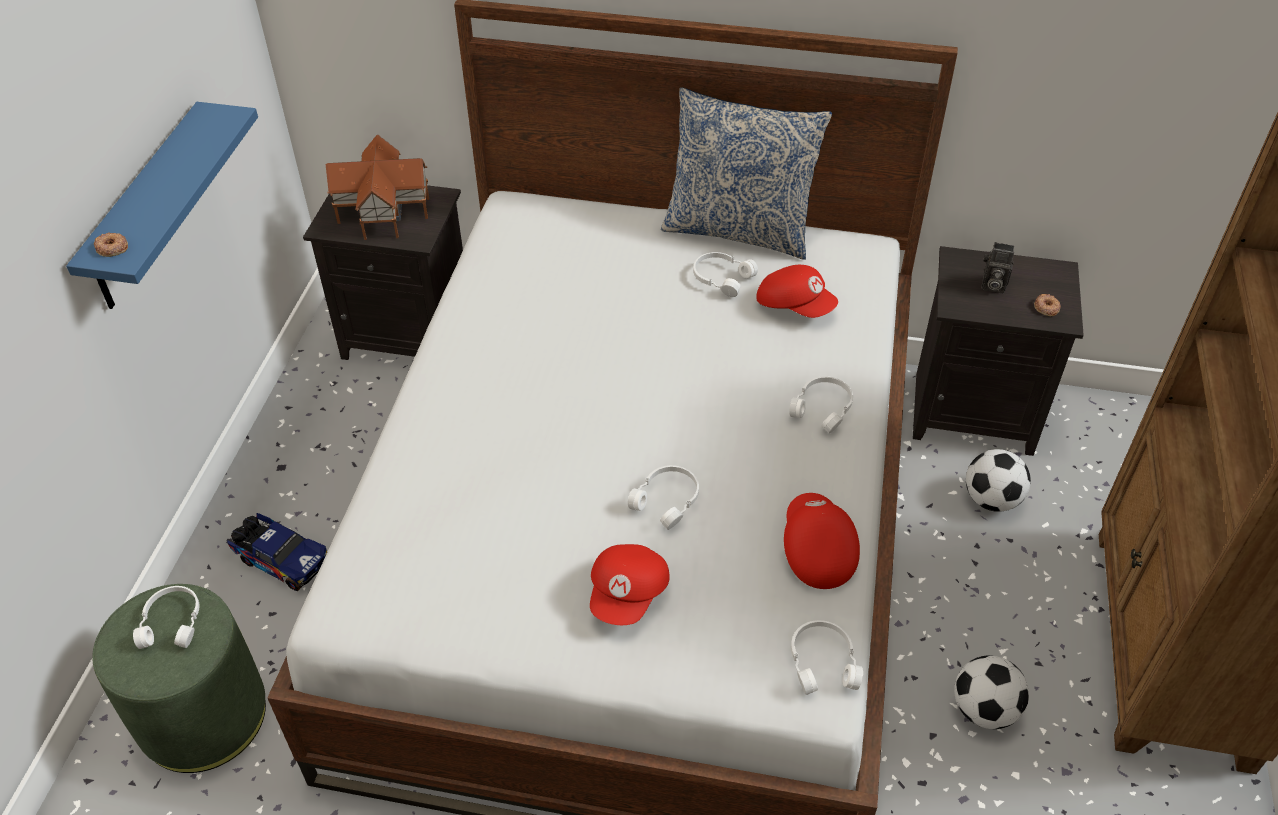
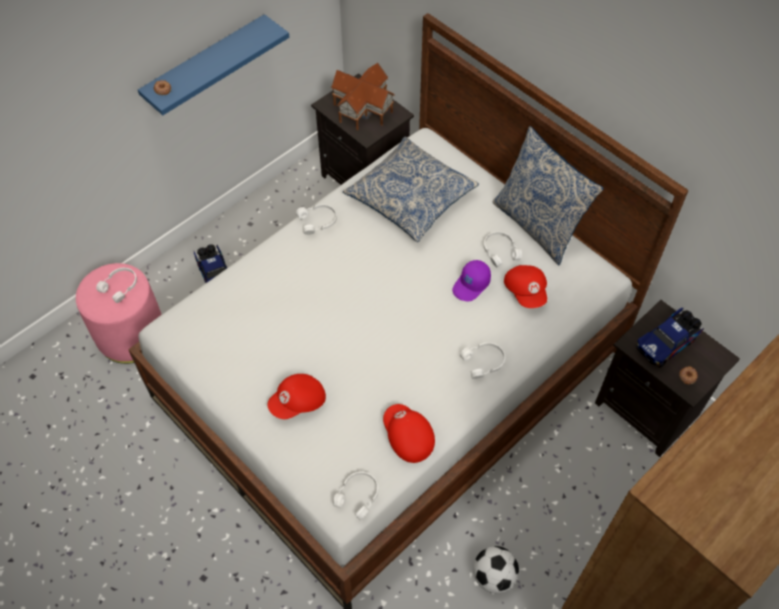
camera: 35 degrees right, 10 degrees up
(203, 716) = (131, 334): green ottoman -> pink ottoman
(551, 273) = (411, 197): none -> pillow
(668, 500) = (358, 365): white headphones -> white headphones (318, 222)
(723, 332) = (471, 285): none -> purple cap
(816, 550) = (407, 438): red cap -> red cap turned 60 degrees counterclockwise
(991, 285) = (667, 343): camera -> toy truck
(991, 499) = (608, 467): football -> none

